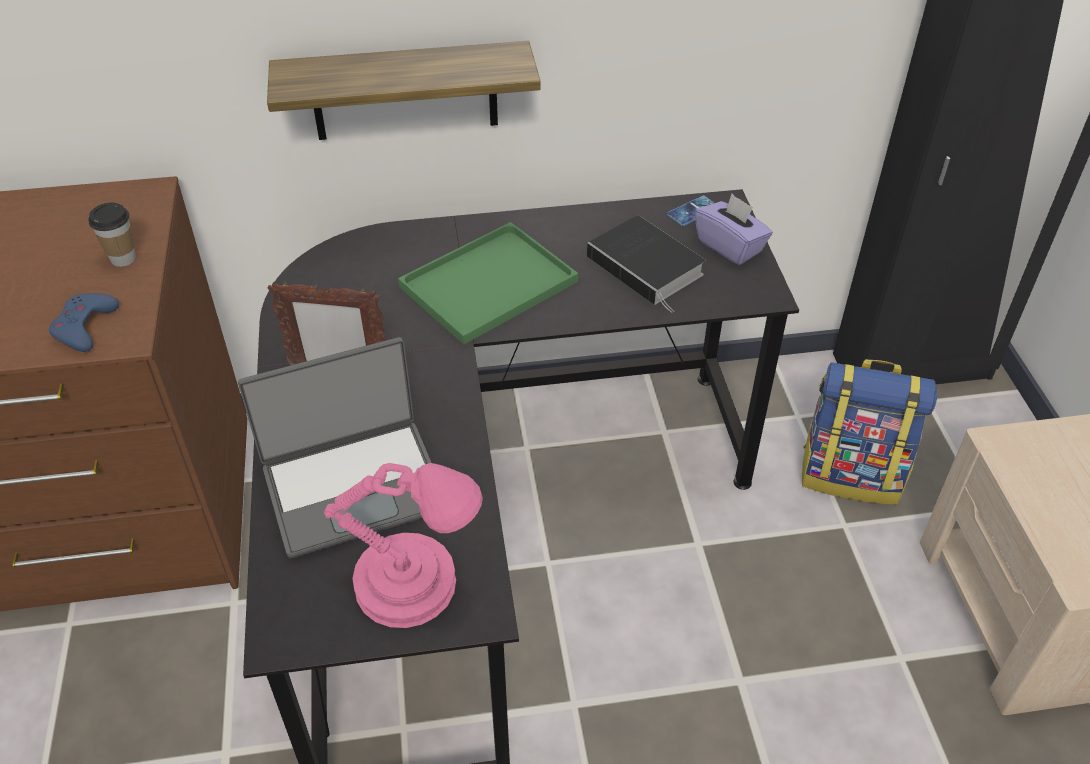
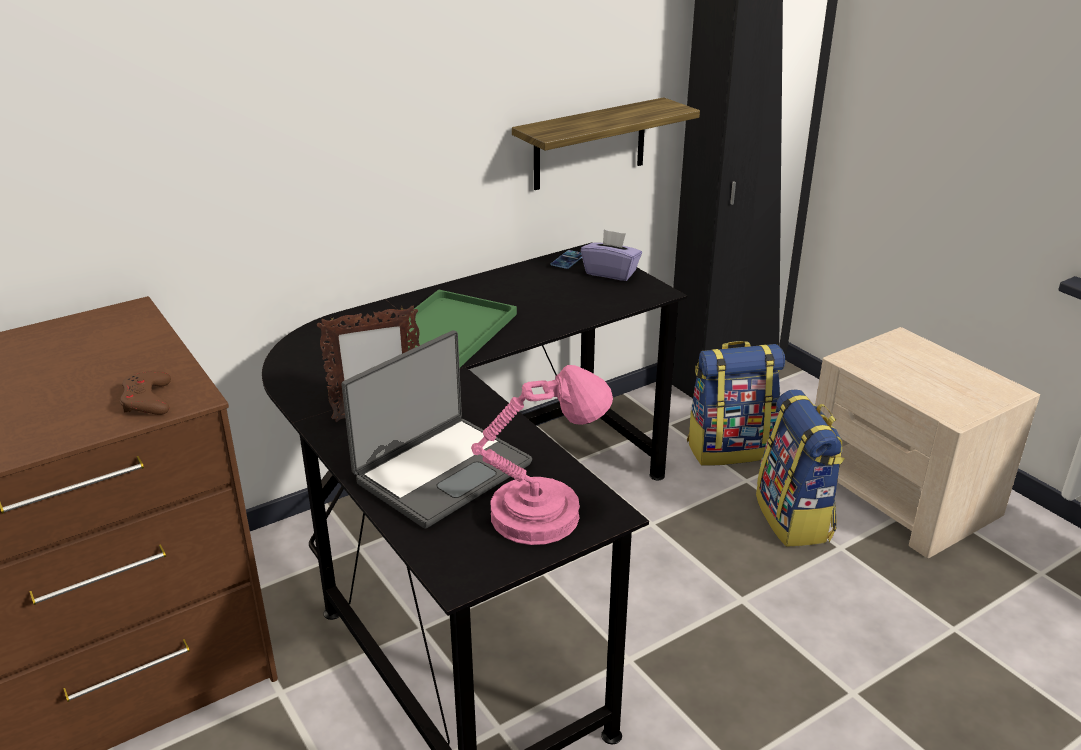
camera: 25 degrees left, 15 degrees down
(85, 327) = (147, 400): blue game controller -> brown game controller
(123, 258) = (145, 352): cup -> none
(405, 91) = (340, 190): shelf -> shelf (590, 144)
(648, 267) = (562, 295): book -> none
(870, 598) = (794, 518): none -> backpack

